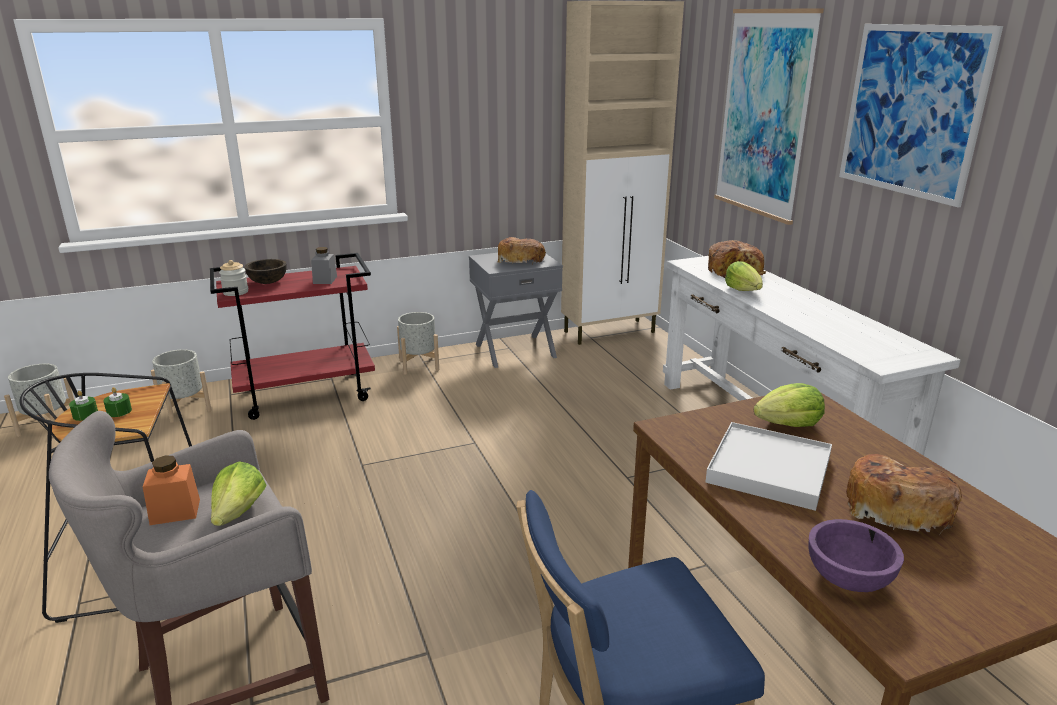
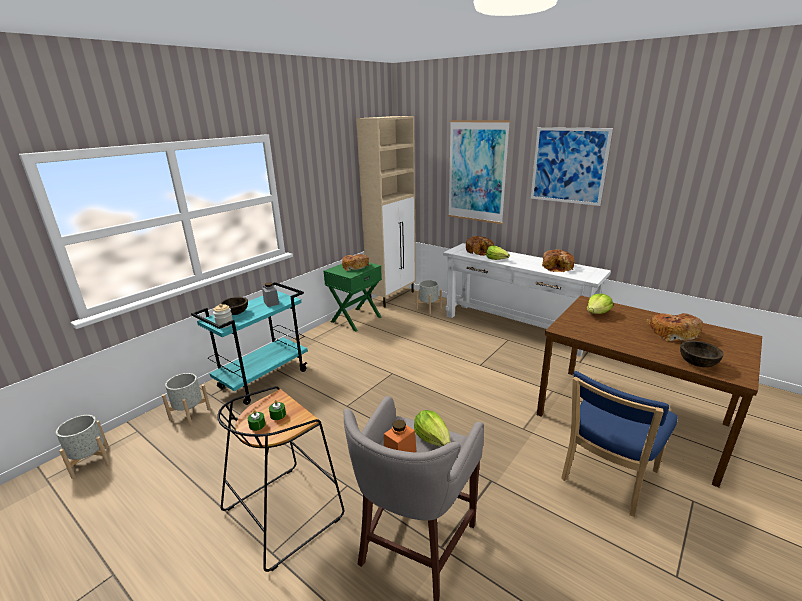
camera: 30 degrees left, 0 degrees up
(307, 394) = (264, 378): red cart -> turquoise cart
(419, 365) = (312, 342): grey planter -> grey planter (428, 308)
(515, 350) = (355, 319): grey nightstand -> green nightstand
(769, 469) = (618, 333): white tray -> none
(845, 328) = (558, 267): none -> bread
(848, 578) = (697, 363): purple bowl -> brown bowl

